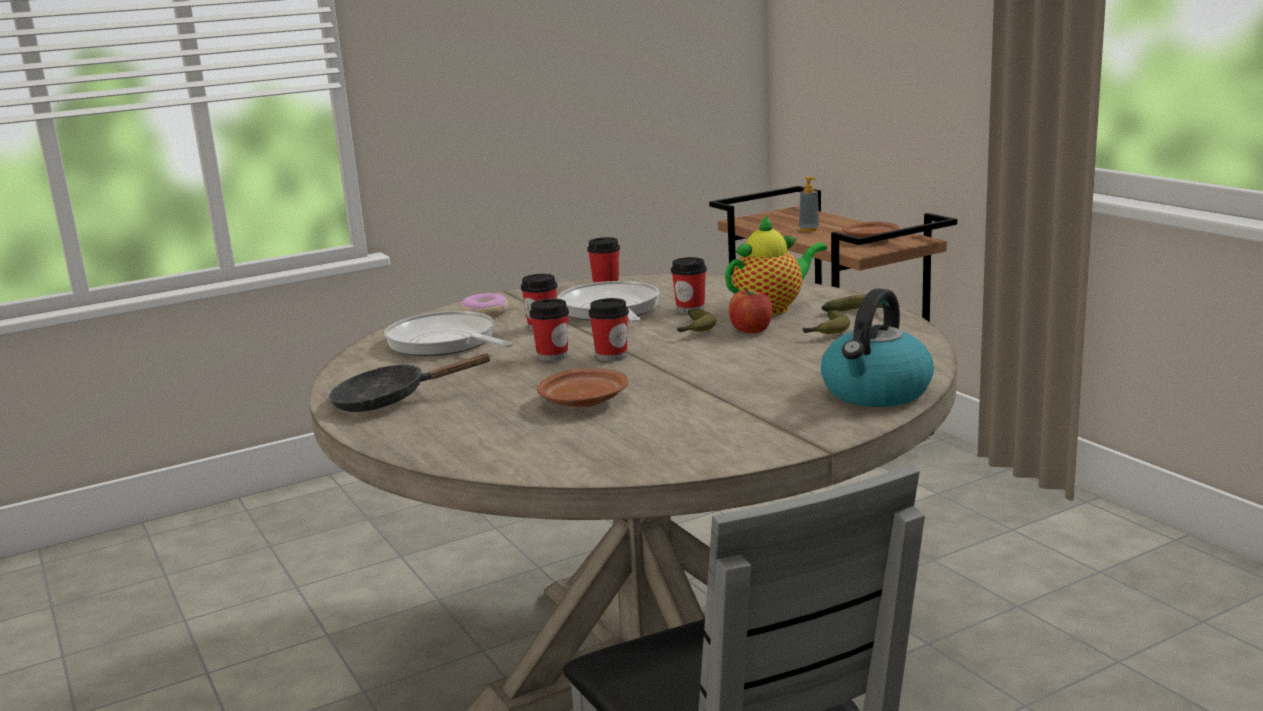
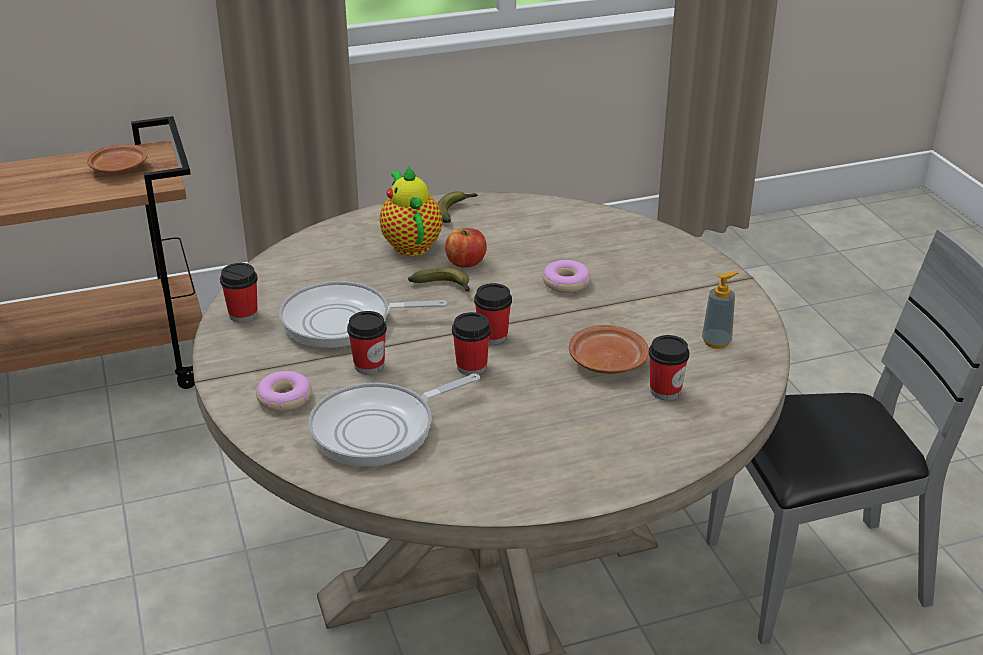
camera: 80 degrees left, 15 degrees up
(390, 400) = (549, 468): black frying pan -> none
(690, 309) = (377, 281): cup -> cup (665, 391)
(739, 369) = (566, 283): none -> donut
(809, 230) = (35, 189): soap dispenser -> soap dispenser (716, 342)
(827, 332) = (495, 233): banana -> none
(876, 393) = (647, 241): kettle -> none

